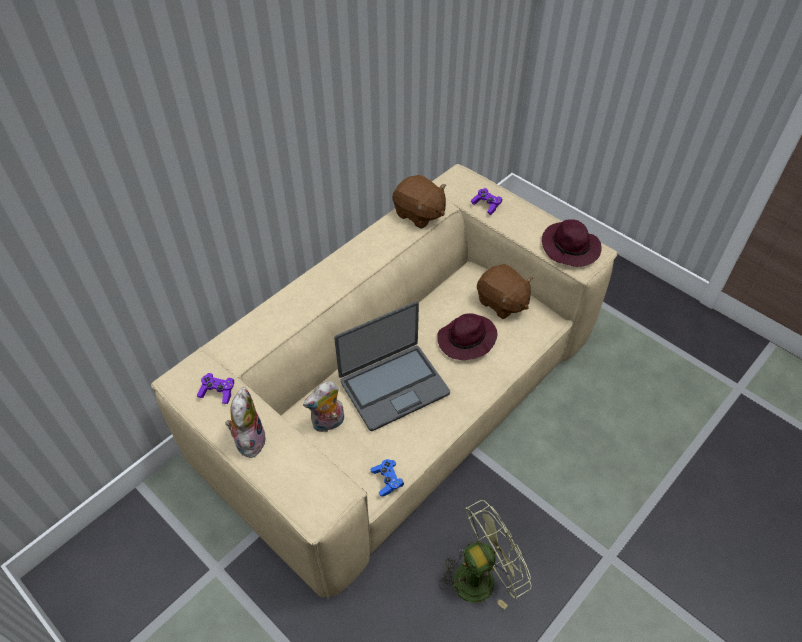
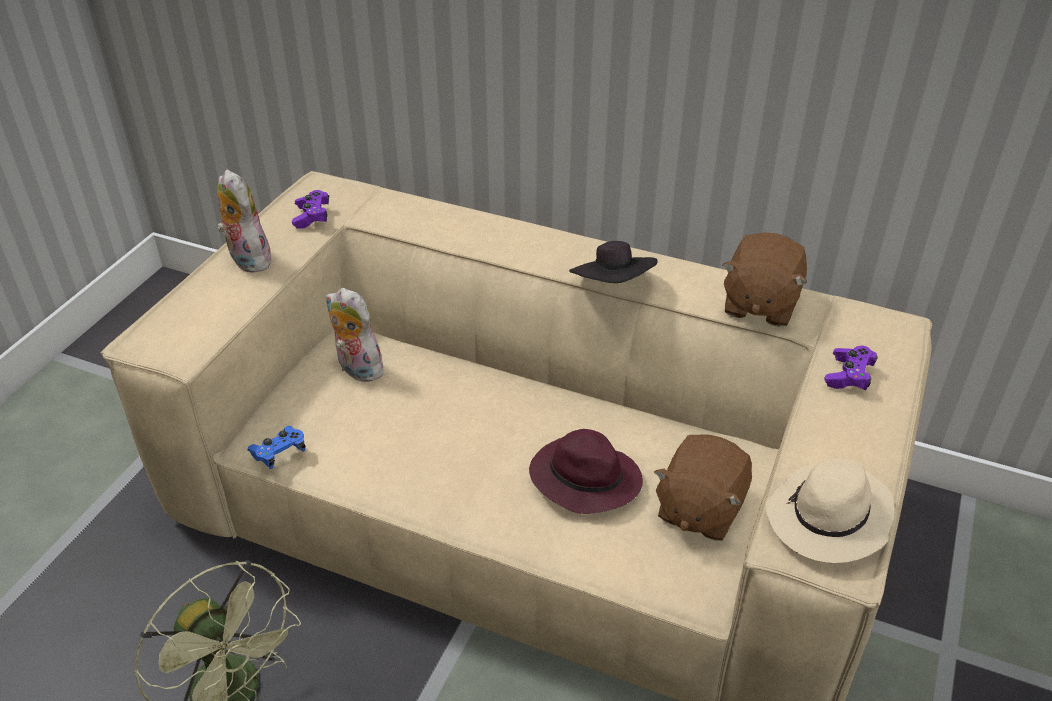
camera: 70 degrees right, 10 degrees down
(249, 439) = (247, 259): plush toy -> plush toy turned 105 degrees counterclockwise
(376, 263) = (613, 286): none -> black hat
(393, 386) = (447, 415): laptop -> none
(571, 248) = (828, 519): purple hat -> beige hat

